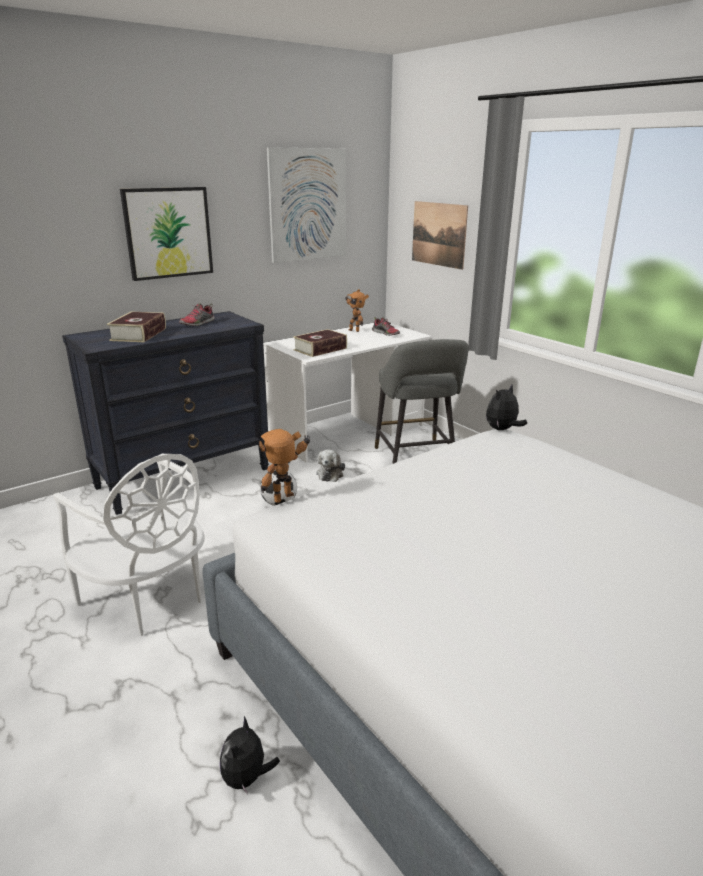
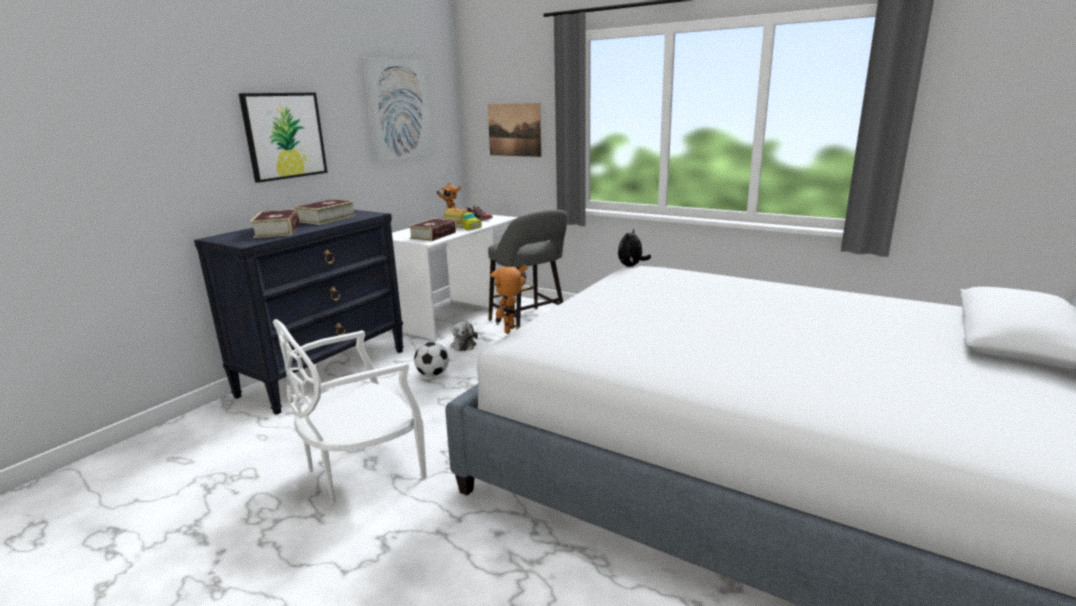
camera: 20 degrees left, 5 degrees down
(148, 599) = (361, 470): white chair -> white chair turned 120 degrees clockwise
(198, 324) = (327, 218): shoe -> book
(247, 778) = (548, 568): plush toy -> none
(359, 341) = (461, 226): none -> toy truck

